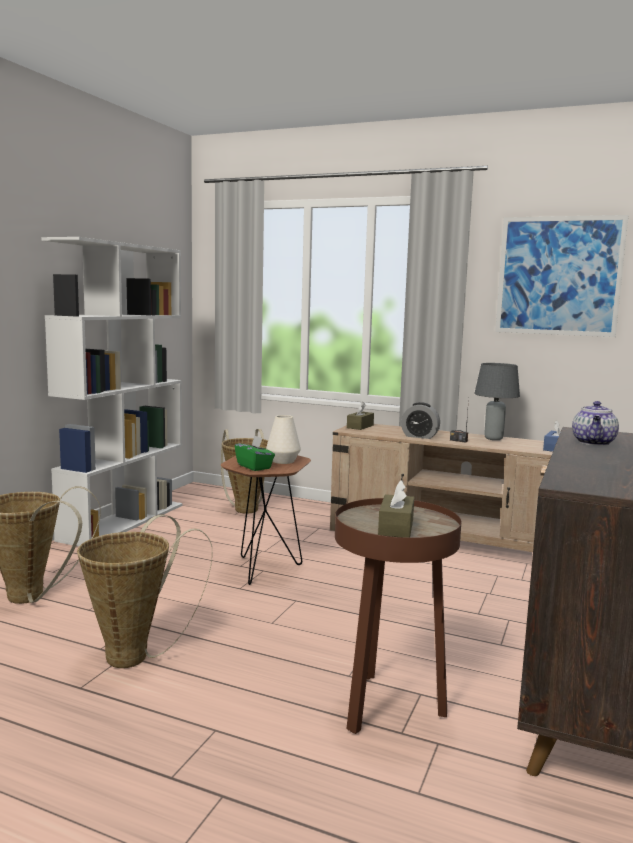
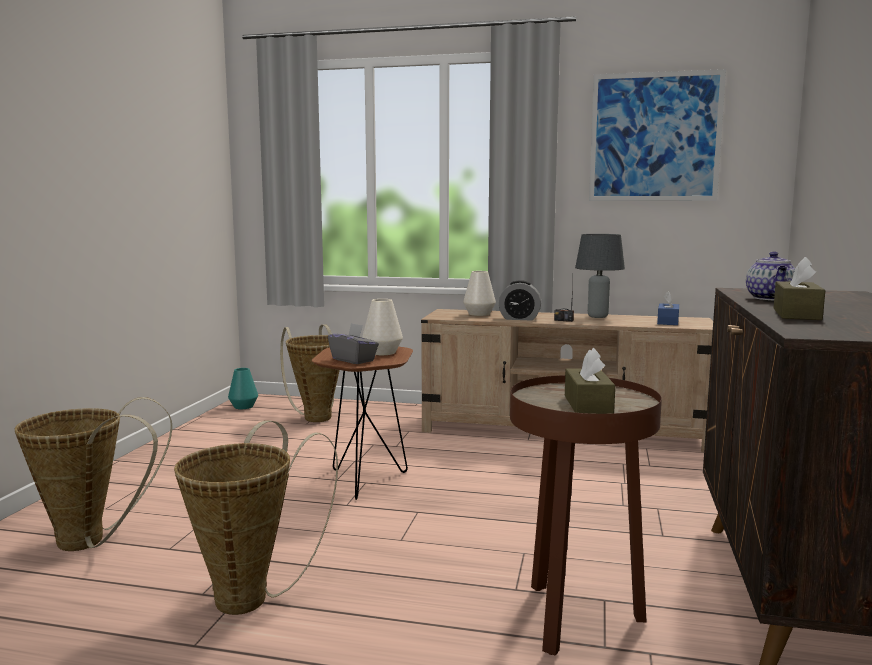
camera: 10 degrees left, 0 degrees up
(123, 521) = (175, 442): white bookcase -> none
(189, 494) = (243, 406): none -> turquoise vase
(254, 467) = (353, 360): green tissue box -> grey tissue box
(360, 426) = (447, 313): brown tissue box -> brown tissue box (796, 314)
(387, 429) = (479, 314): none -> white vase

